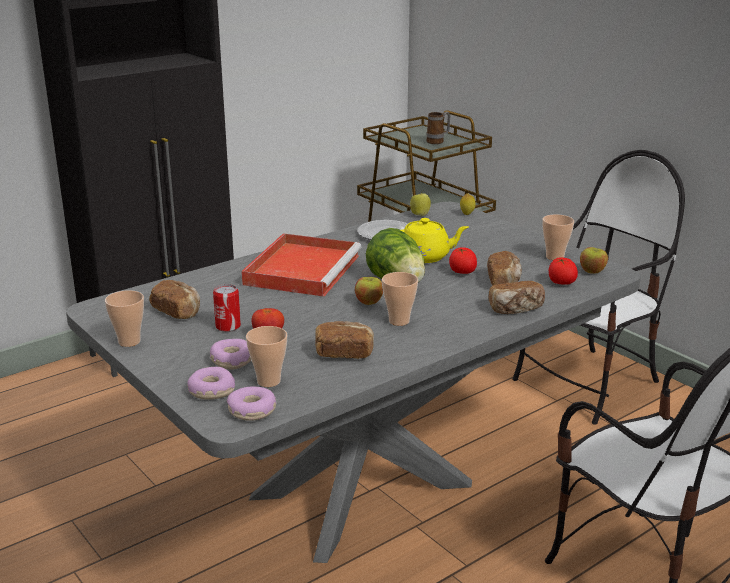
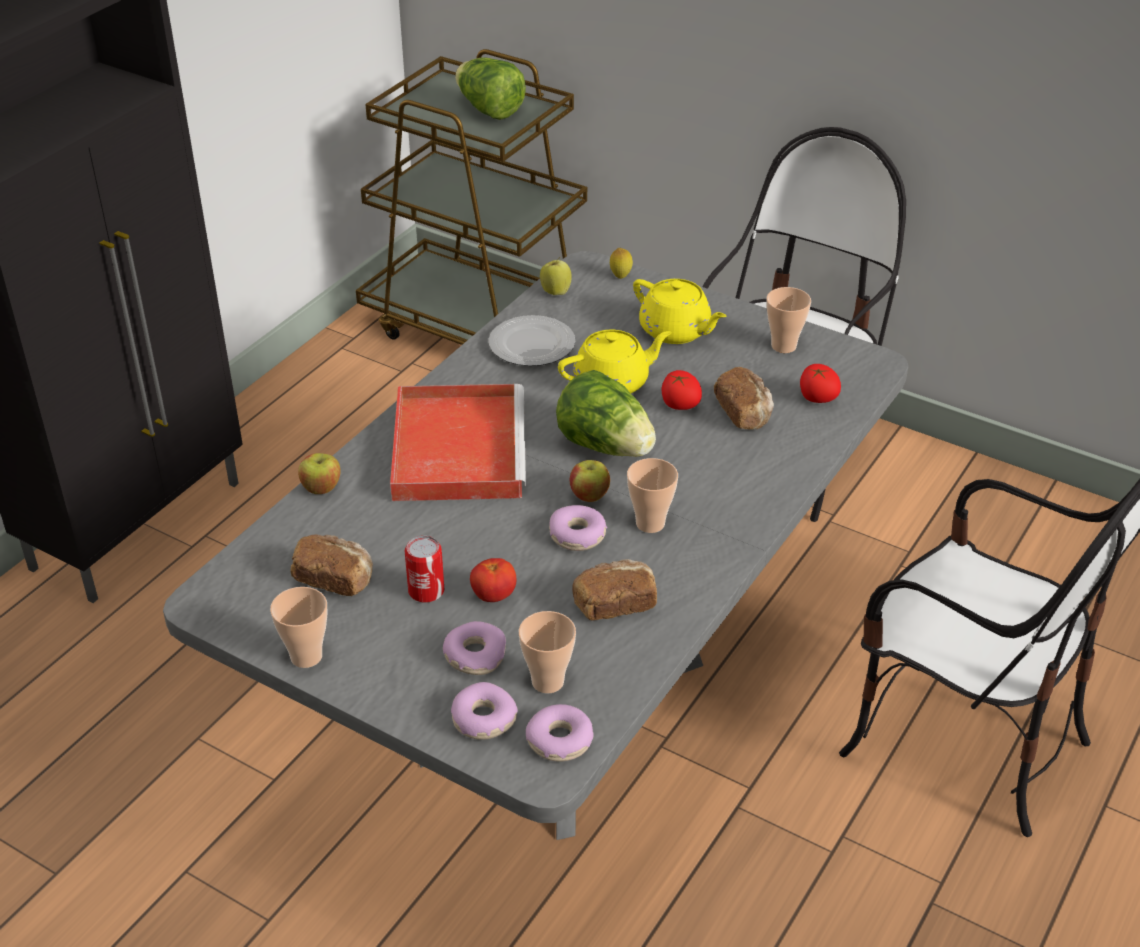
camera: 20 degrees left, 15 degrees up
(346, 318) = (577, 536): none -> donut
(438, 141) = (489, 110): mug -> lettuce
(485, 241) = (676, 331): none -> yellow teapot
(516, 309) = (786, 464): bread -> none
(592, 271) = (844, 366): apple -> apple (321, 488)

